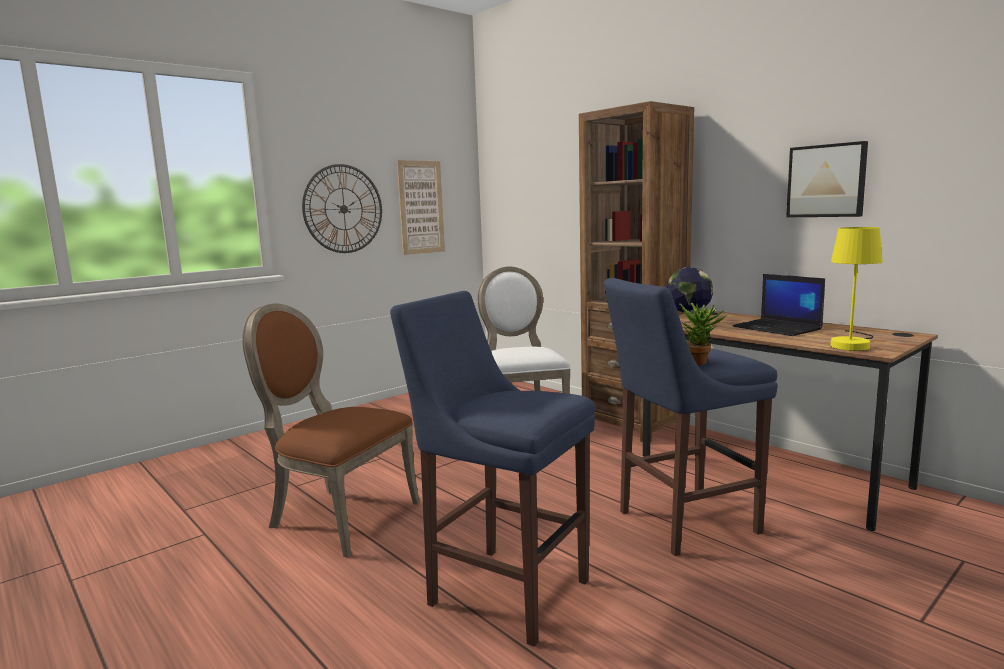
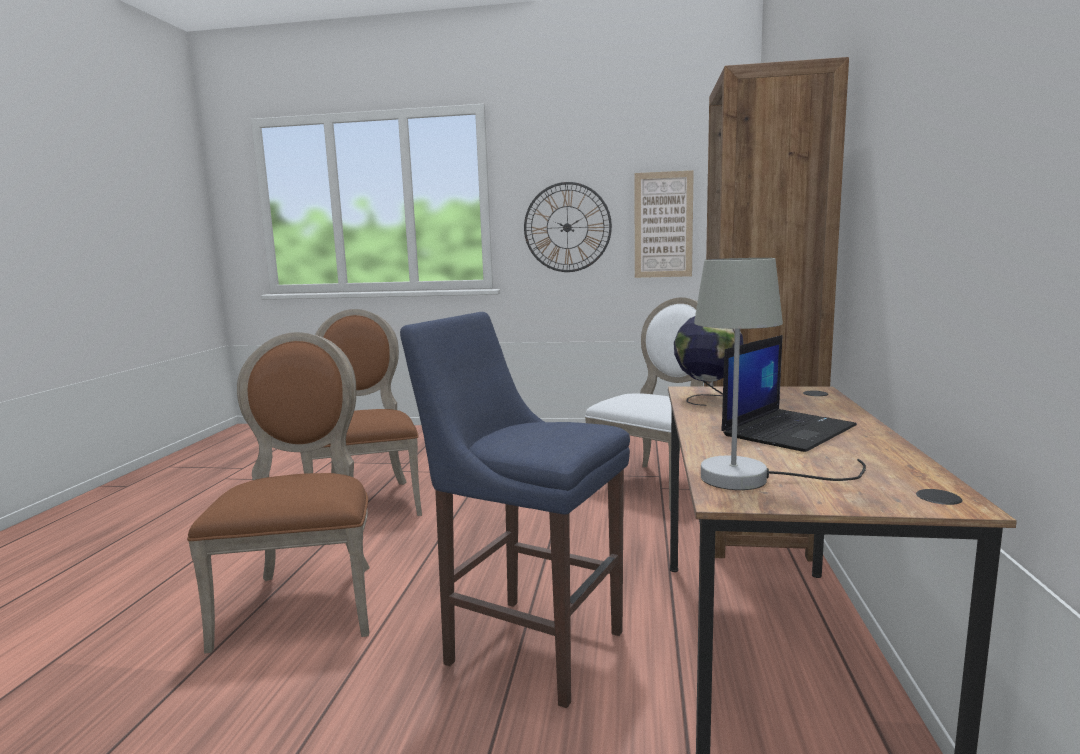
camera: 50 degrees right, 0 degrees up
(502, 589) = (305, 601): blue stool -> brown chair
(699, 362) = (513, 436): potted plant -> none
(778, 328) = (788, 430): laptop -> laptop turned 150 degrees counterclockwise
(827, 181) = (943, 166): picture -> none
(852, 345) = (754, 478): yellow table lamp -> grey table lamp

